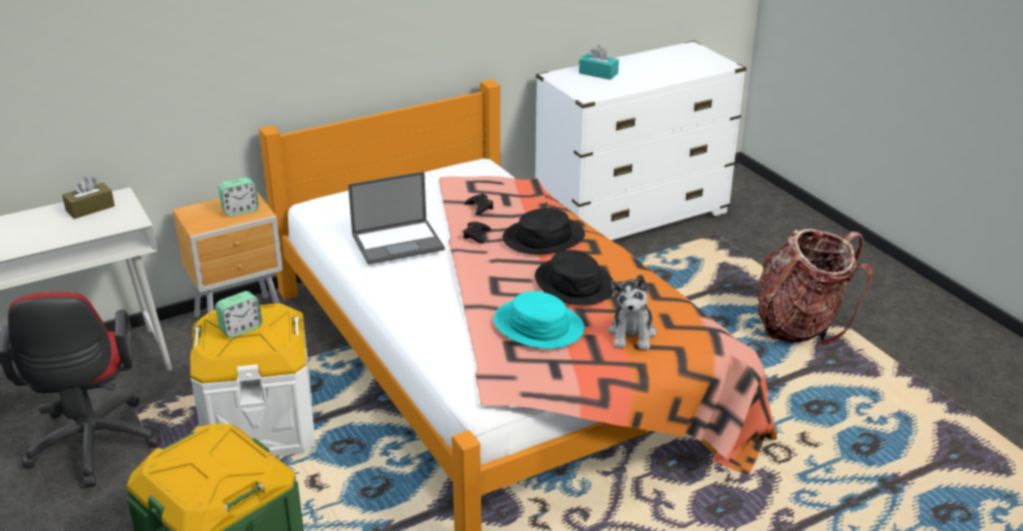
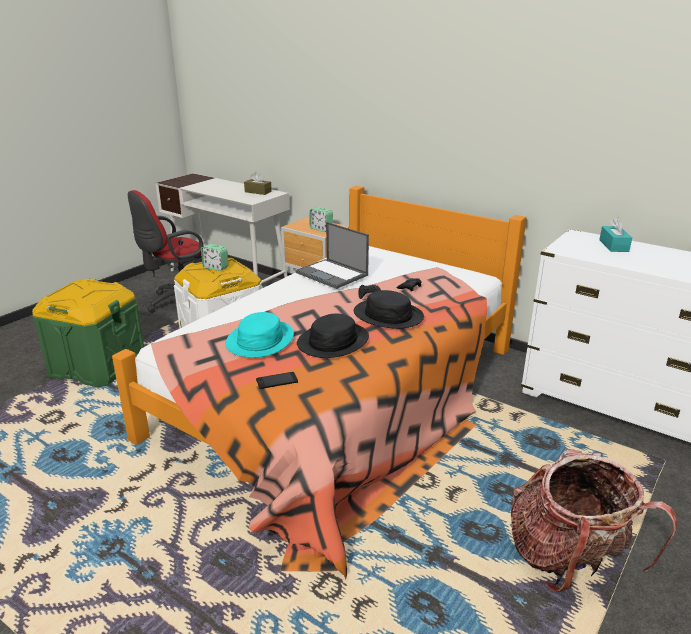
camera: 65 degrees right, 5 degrees down
(632, 334) = (277, 381): plush toy -> phone

